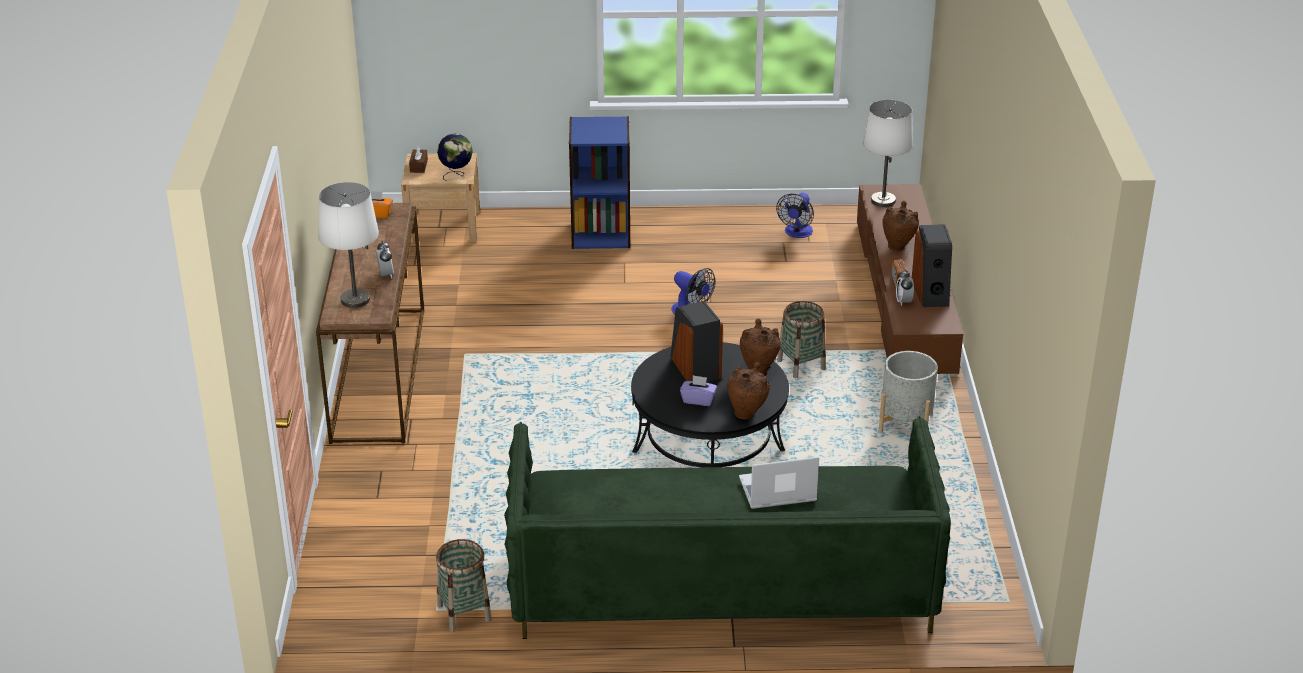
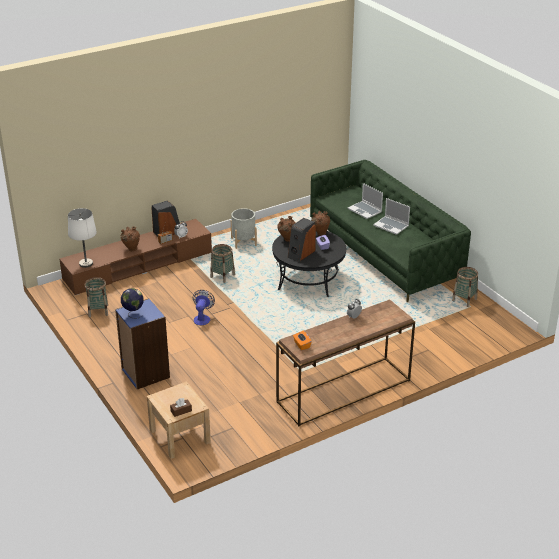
camera: 120 degrees left, 0 degrees up
(355, 300) = (383, 316): white table lamp -> none
(456, 175) = (181, 391): globe -> globe (133, 314)
(684, 498) = (391, 226): none -> laptop
(797, 233) = (98, 311): fan -> basket

